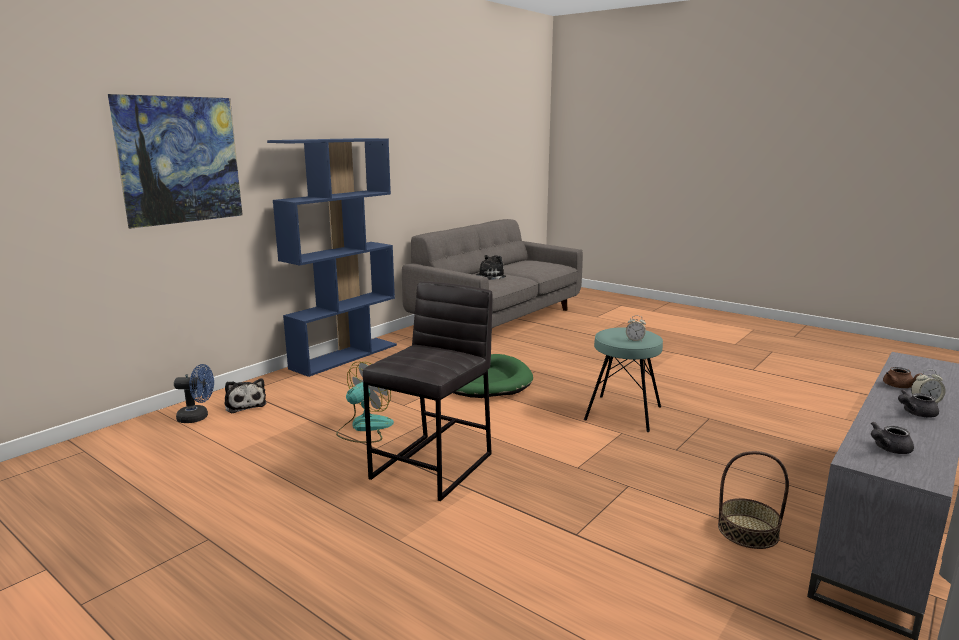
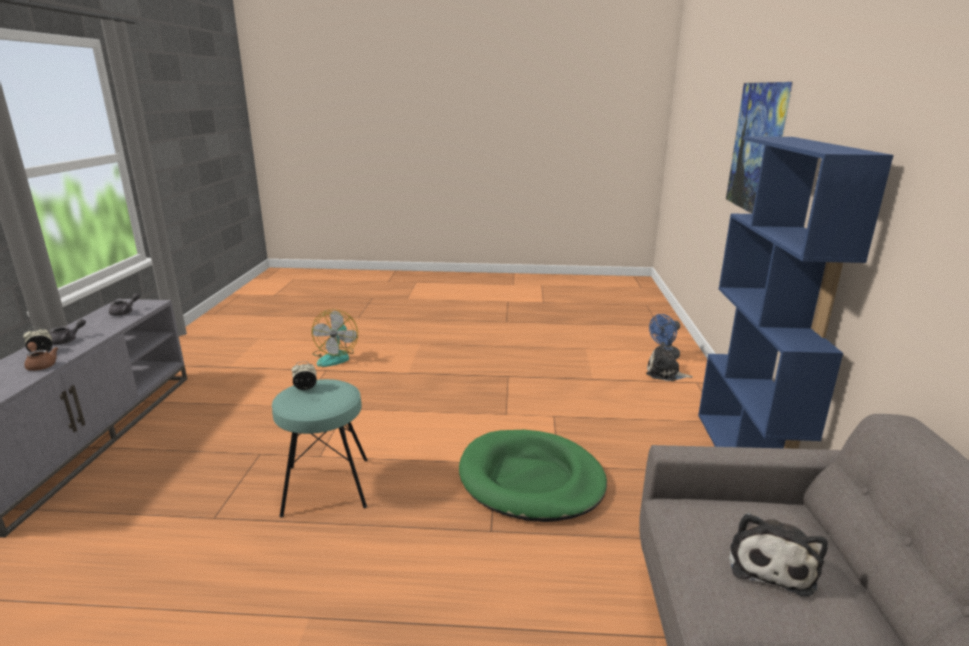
camera: 145 degrees right, 5 degrees up
(364, 428) = (543, 386): fan -> fan (336, 357)
(433, 466) = (451, 378): grey stool -> none
(748, 531) = (210, 402): basket -> none

